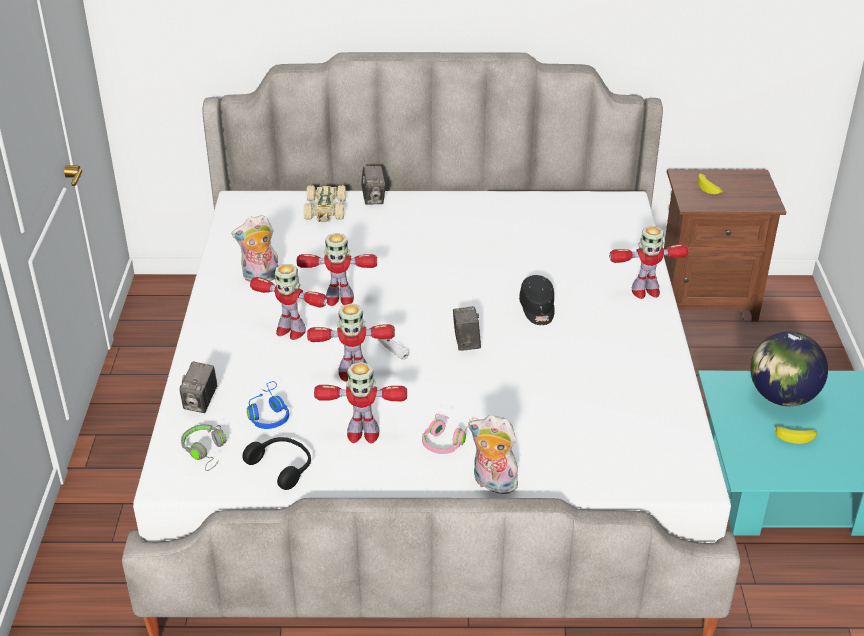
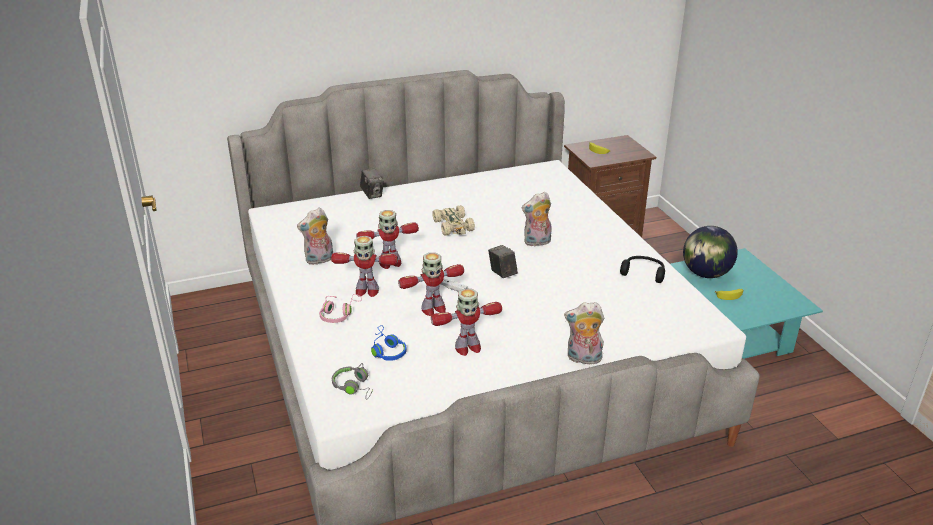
camera: 20 degrees left, 5 degrees down
(201, 402) = (328, 354): camera -> none
(282, 466) = (422, 383): black headphones -> black headphones (643, 273)
(325, 210) = (341, 207): beige toy car -> beige toy car (453, 226)
(449, 440) = (533, 338): pink headphones -> pink headphones (339, 314)
(537, 309) = (537, 242): black cap -> plush toy
(645, 291) = (600, 218): toy robot -> none

